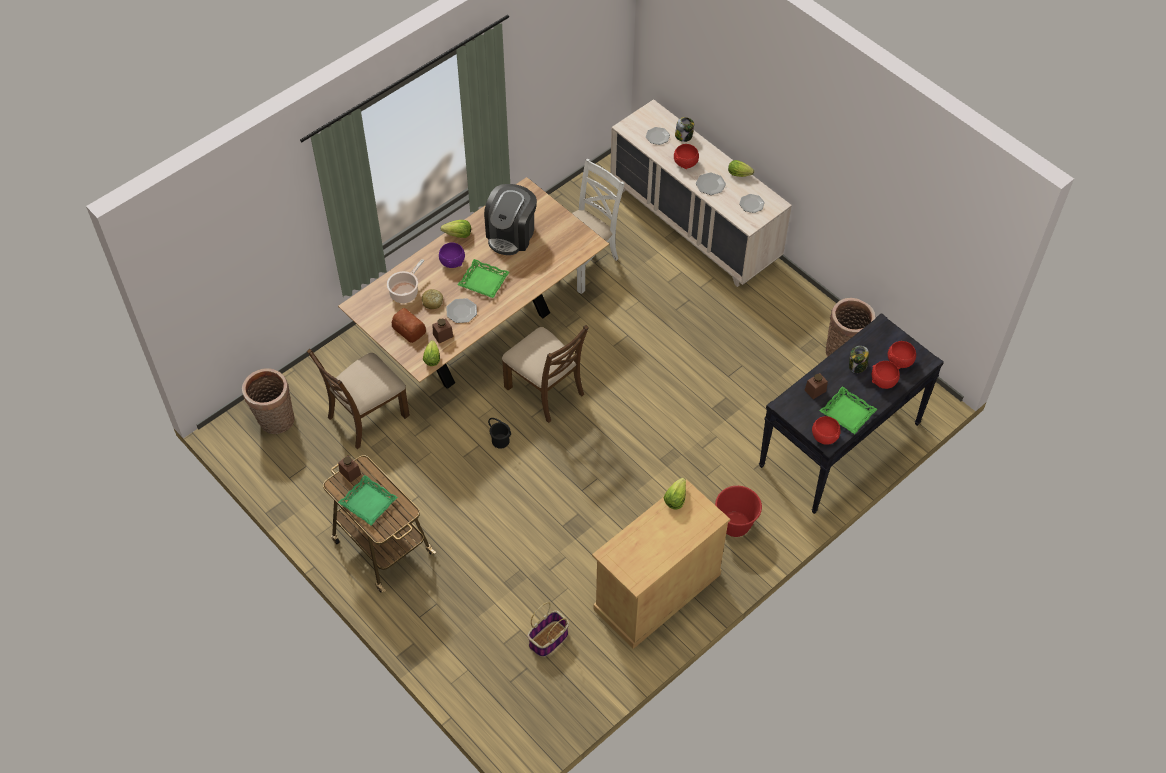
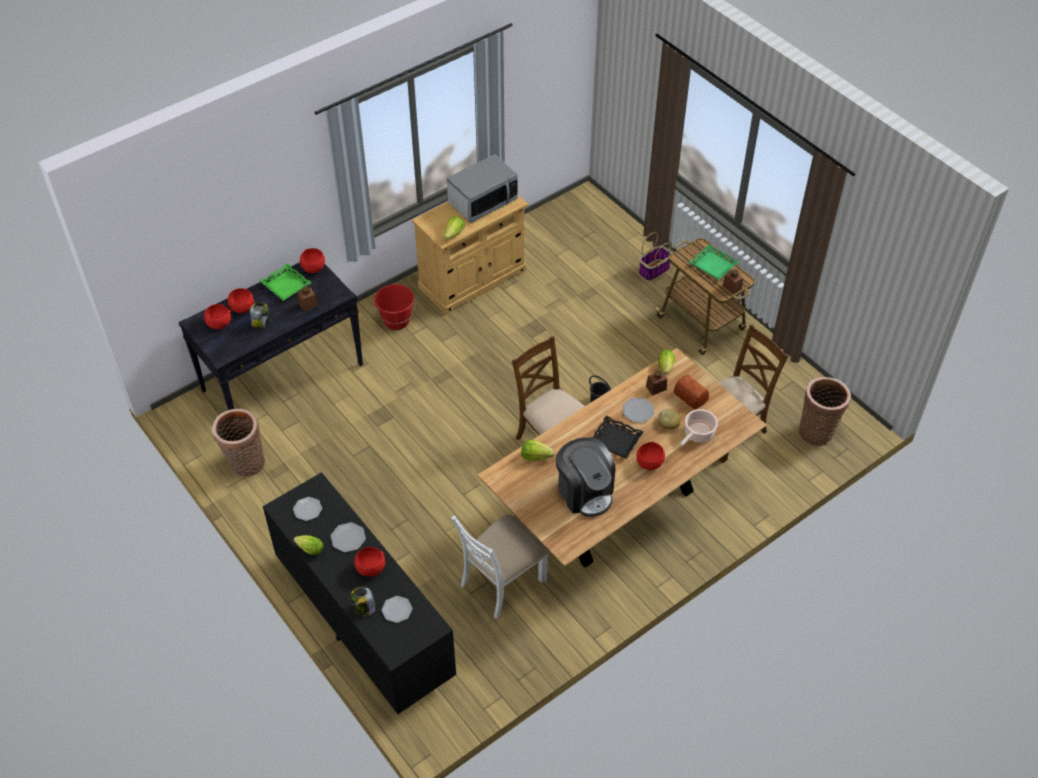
camera: 175 degrees left, 5 degrees down
(452, 262) = (649, 464): purple bowl -> red bowl
(458, 235) = (644, 495): lettuce -> lettuce (536, 456)
(484, 281) = (615, 440): green tray -> black tray
(511, 234) = (584, 492): coffee machine -> coffee machine turned 120 degrees clockwise
(548, 640) = (563, 254): basket -> basket (654, 270)
(648, 552) = (482, 201): none -> microwave
(694, 226) = (364, 621): beige dresser -> black dresser

